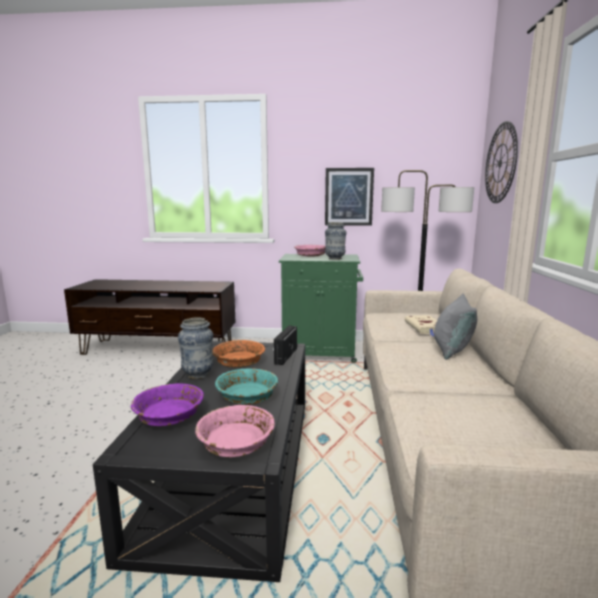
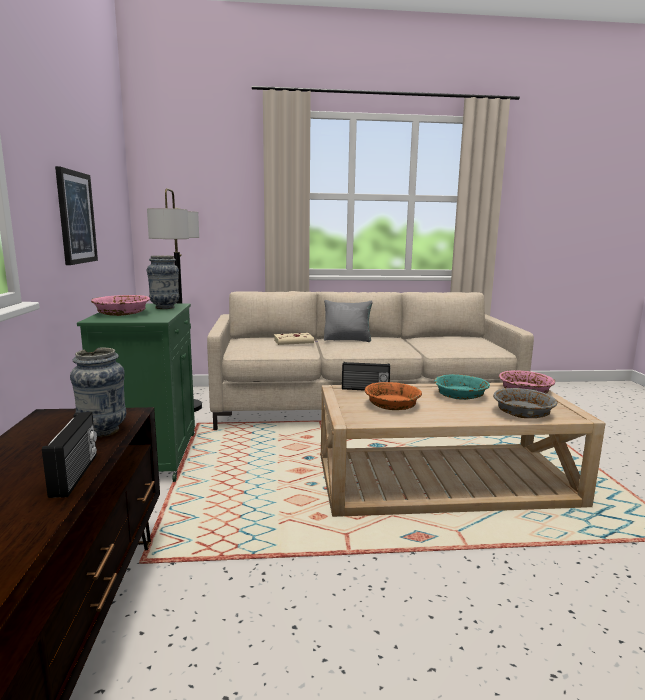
camera: 100 degrees left, 0 degrees up
(156, 288) = (76, 474): none -> radio
(169, 415) = (523, 413): purple bowl -> grey bowl
(198, 375) = (441, 415): vase -> vase (103, 431)
(235, 466) = (443, 479): black coffee table -> beige coffee table
(500, 163) = (188, 189): wall clock -> none

